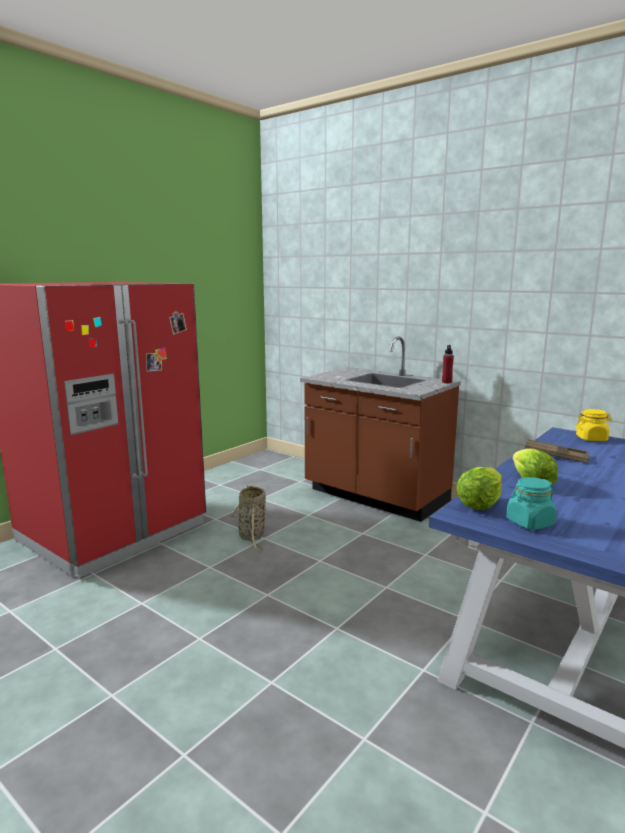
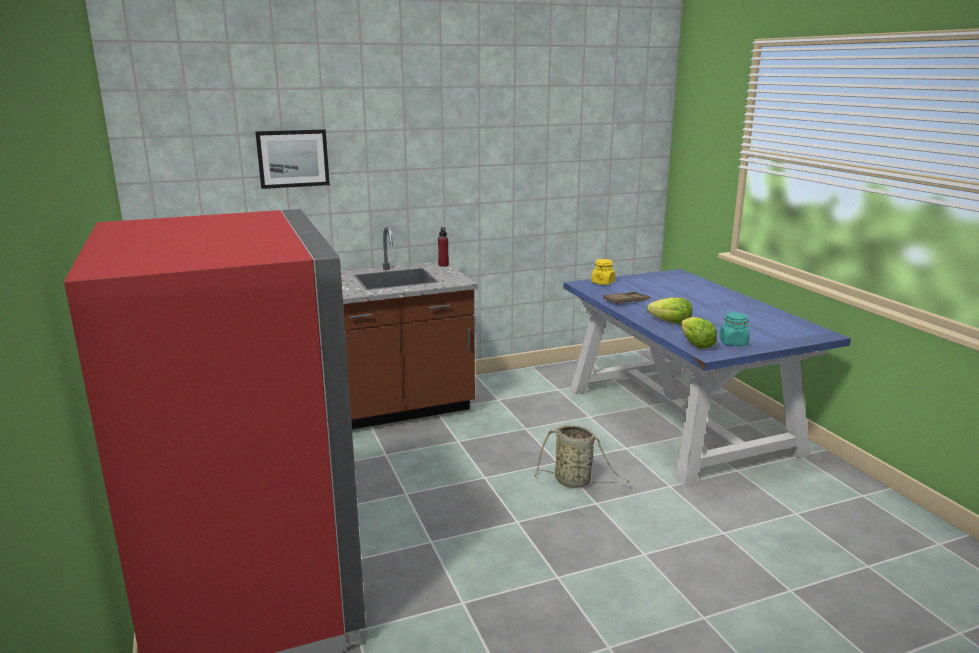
camera: 60 degrees left, 5 degrees up
(252, 537) = (395, 500): basket -> basket (575, 482)
(354, 275) = (293, 158): none -> picture

